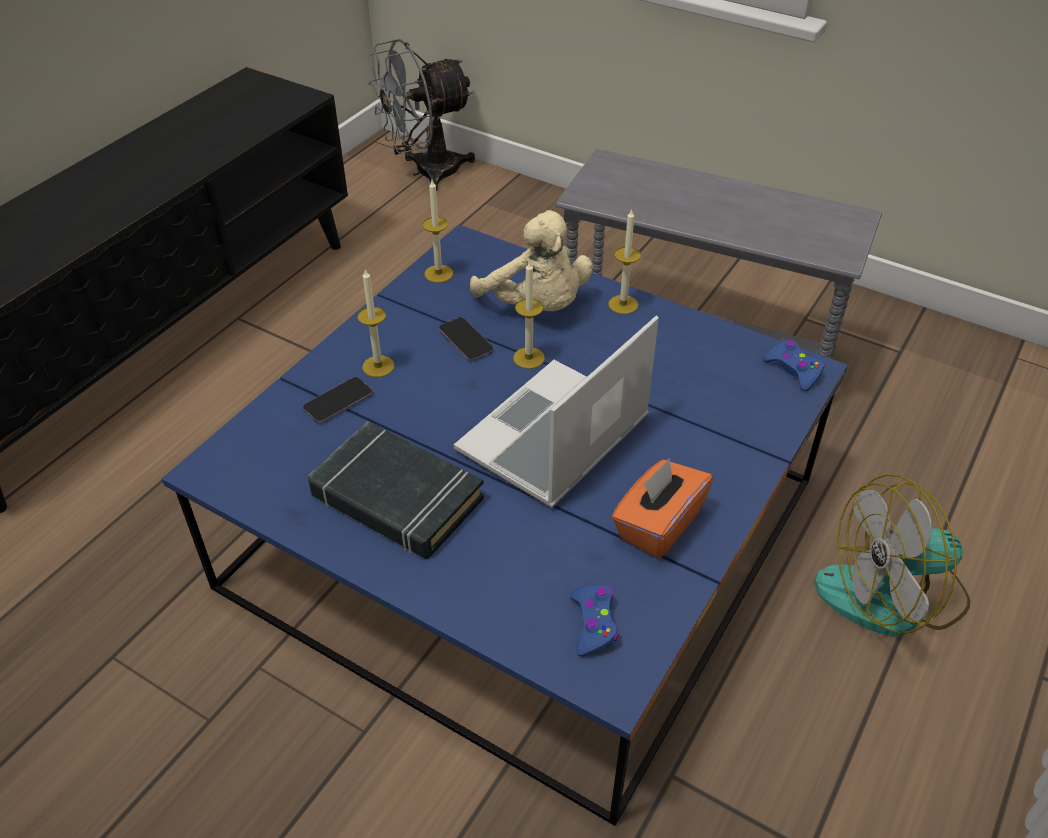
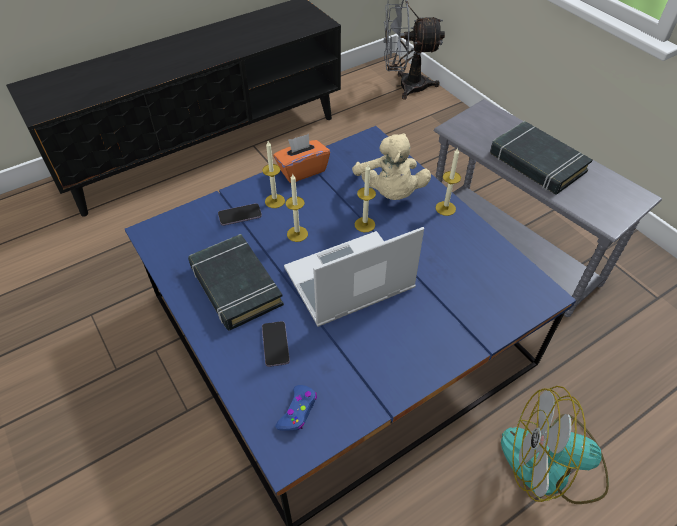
camera: 25 degrees right, 5 degrees up
(438, 273) = (344, 153): candle -> candle (297, 234)
(466, 341) = (334, 201): phone -> phone (275, 344)
(658, 525) = (377, 363): orange tissue box -> orange tissue box (302, 170)
(714, 210) = (536, 163): none -> black book
(793, 370) = (533, 291): blue game controller -> none

